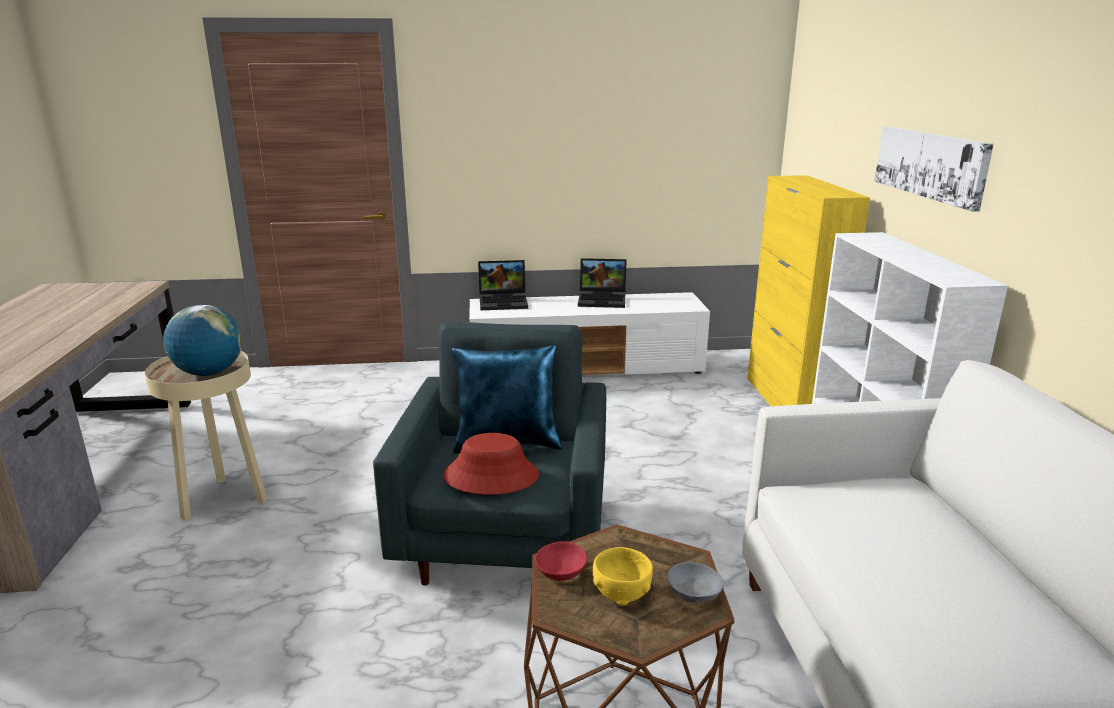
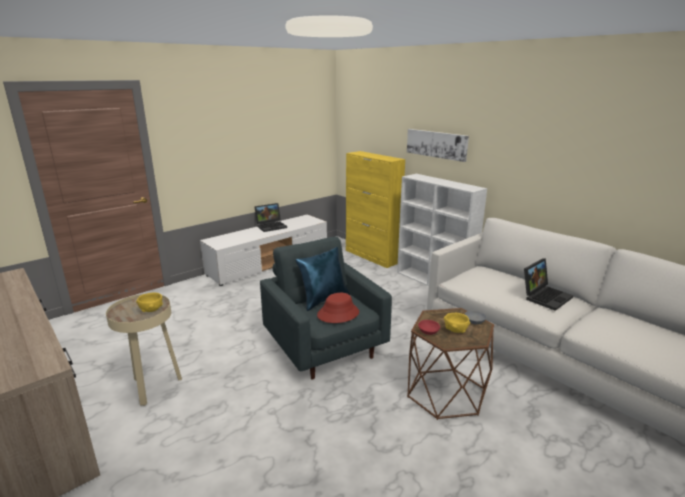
camera: 35 degrees left, 0 degrees up
(209, 373) = (151, 309): globe -> yellow bowl
(504, 302) = (222, 237): laptop -> laptop (545, 296)

